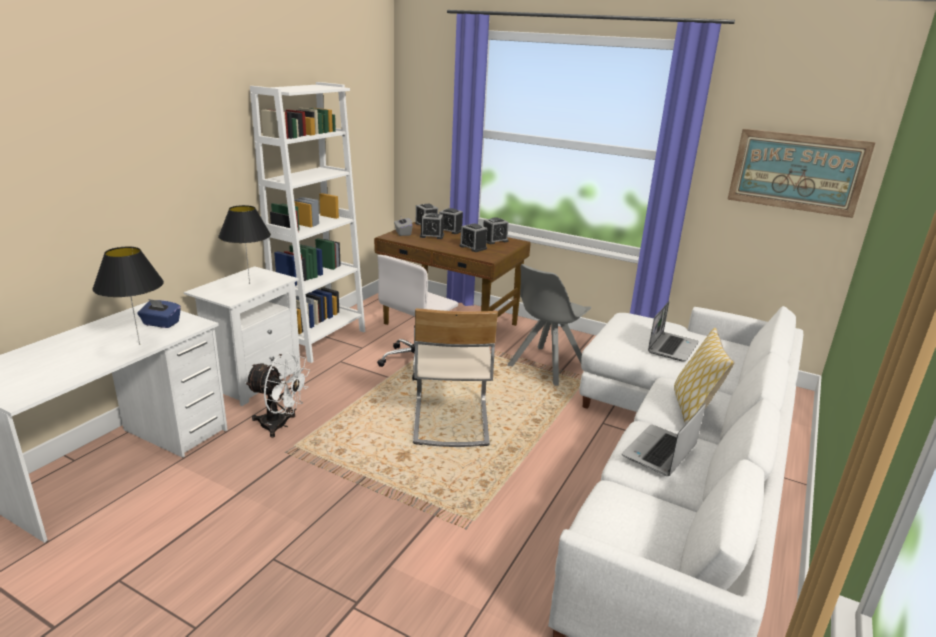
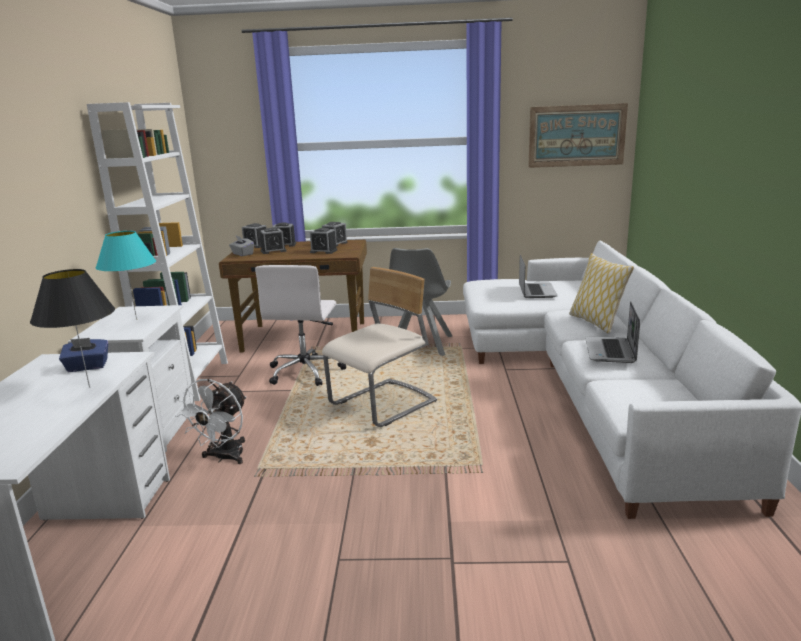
camera: 25 degrees left, 5 degrees down
(249, 284) = (136, 319): black table lamp -> turquoise table lamp
(280, 425) = (224, 458): white fan -> white fan turned 120 degrees clockwise
(450, 421) = (384, 405): beige chair -> beige chair turned 105 degrees counterclockwise

